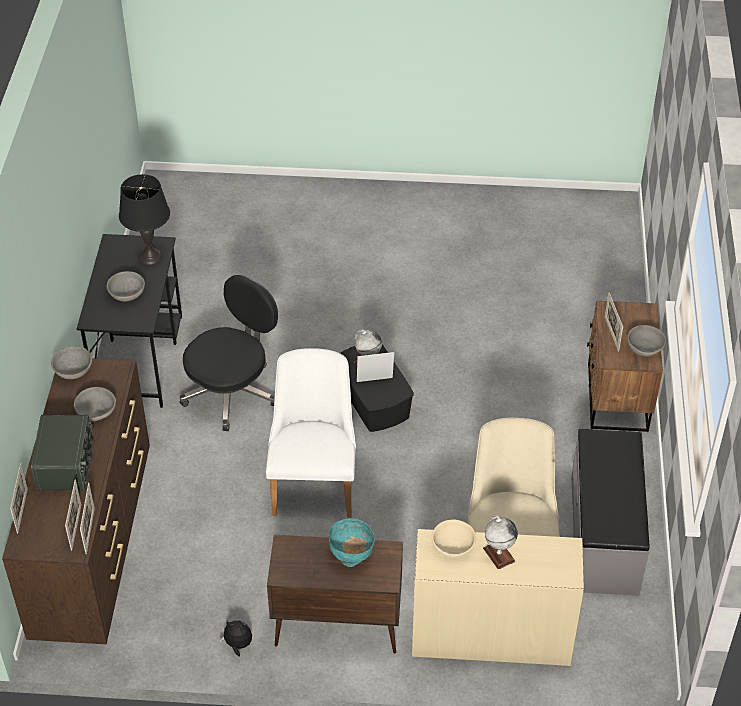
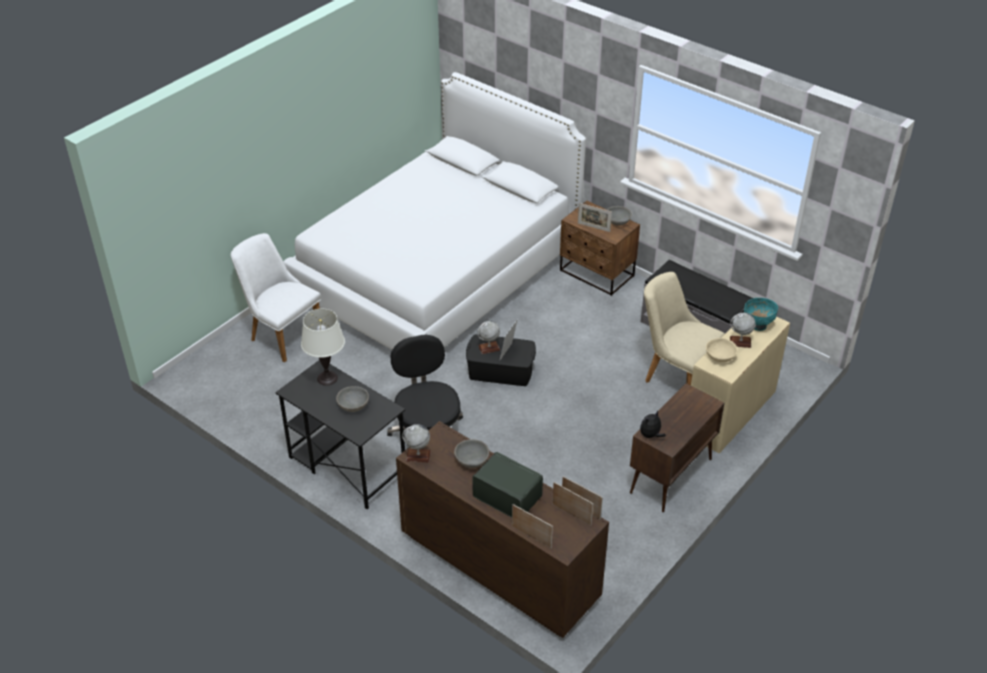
camera: 55 degrees left, 5 degrees down
(73, 370) = (418, 456): grey bowl -> globe
(150, 256) = (327, 378): black table lamp -> white table lamp
(238, 645) = (648, 530): plush toy -> plush toy (650, 435)
(314, 481) = (543, 430): white chair -> white chair (281, 334)
(351, 557) = (680, 409): turquoise bowl -> turquoise bowl (758, 325)
(477, 271) = (438, 274): none -> white bed

